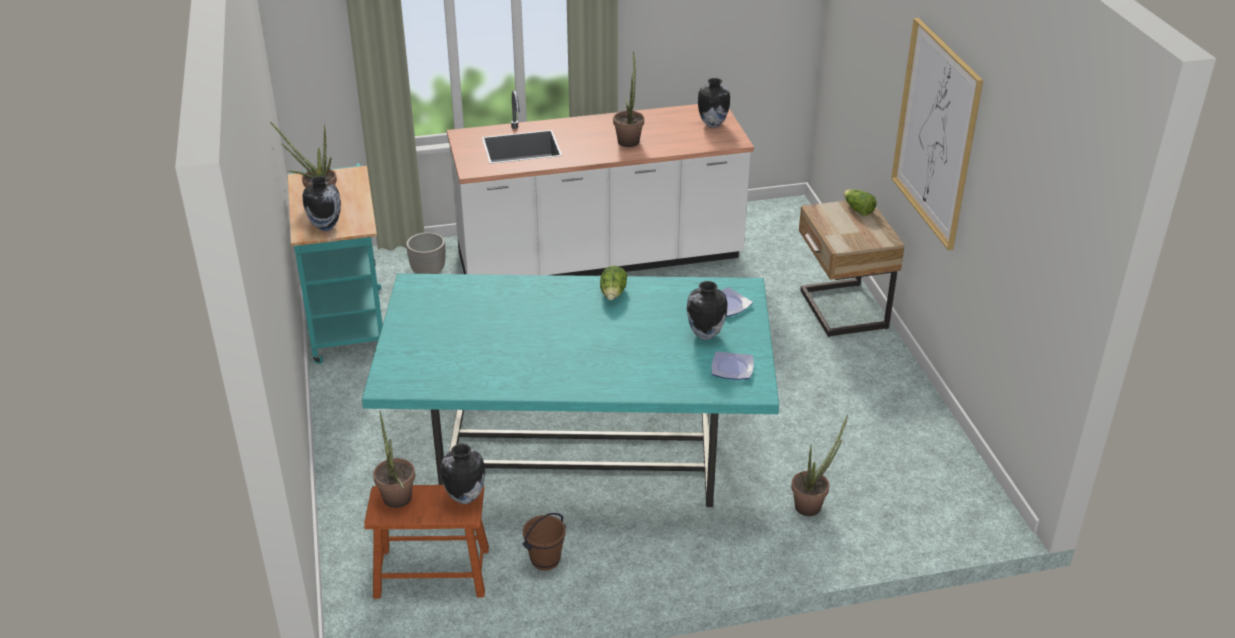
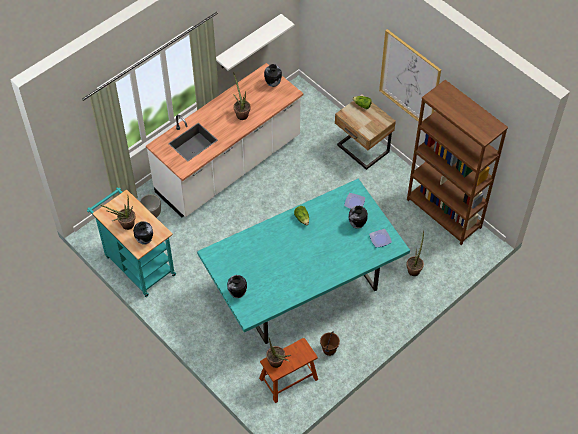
camera: 30 degrees left, 20 degrees up
(464, 498) = (302, 348): vase -> vase (237, 294)
(702, 49) = (248, 42): none -> white shelf
(933, 446) = (444, 214): none -> brown bookcase

